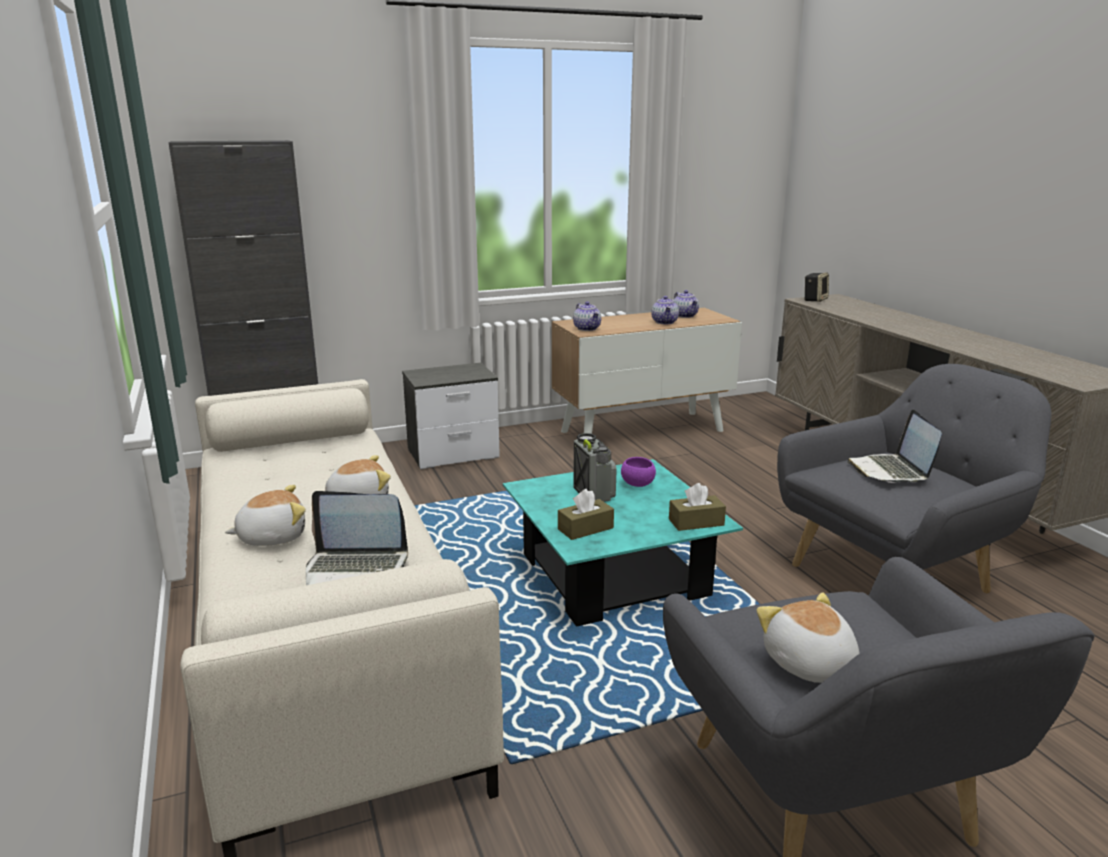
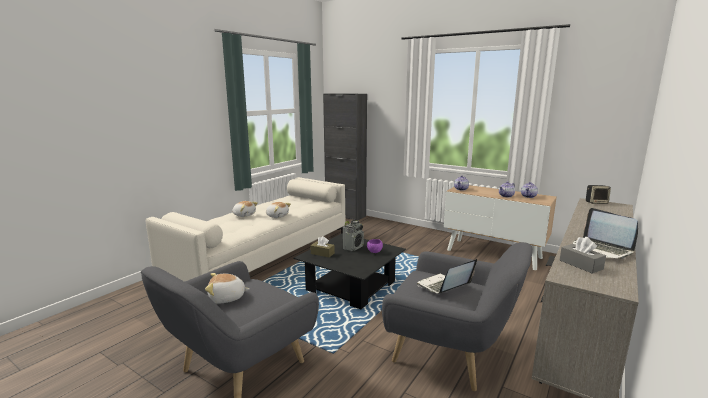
camera: 55 degrees right, 5 degrees down
(356, 570) = (233, 227): laptop -> laptop (600, 250)
(454, 454) = (400, 232): nightstand -> none
(613, 575) = (351, 286): turquoise coffee table -> black coffee table
(696, 522) = (355, 269): brown tissue box -> none
(808, 664) = (227, 298): plush toy -> plush toy turned 135 degrees counterclockwise
(1041, 367) = (580, 265): none -> grey tissue box

